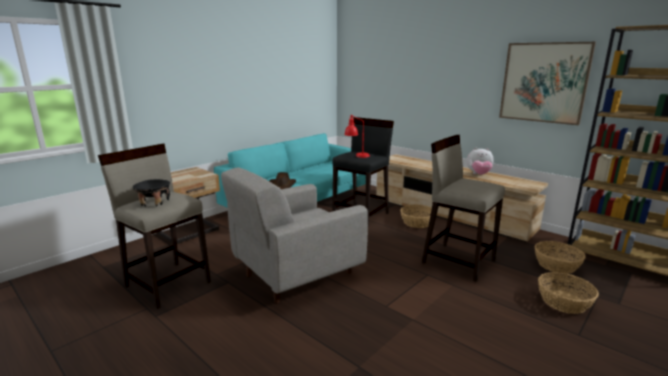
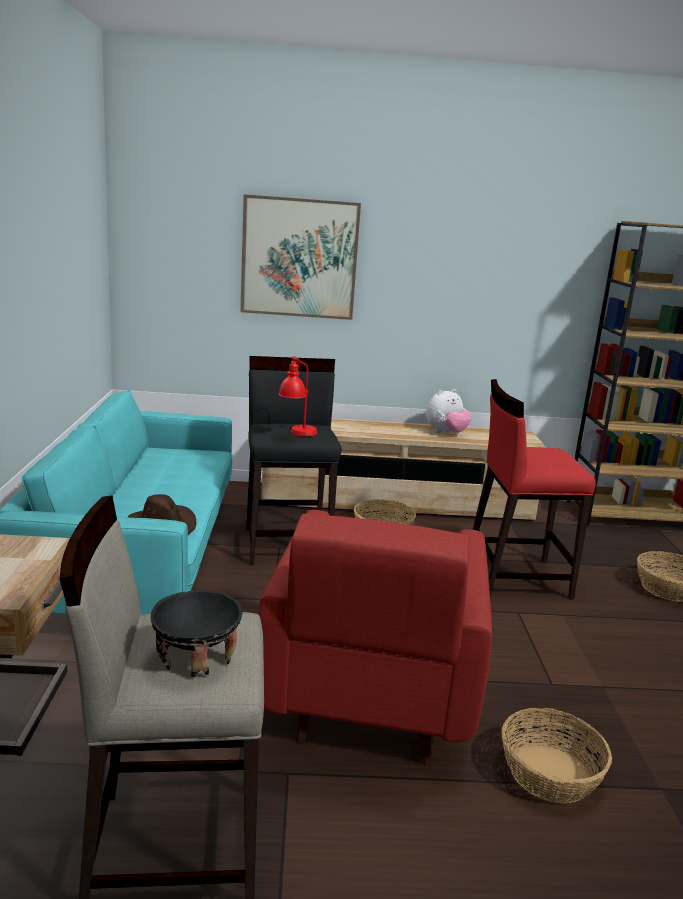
camera: 45 degrees left, 0 degrees up
(295, 275) = (369, 698): grey armchair -> red armchair
(457, 261) = (515, 577): beige stool -> red stool
(543, 82) = (523, 287): picture -> picture (299, 258)
(556, 265) = (599, 543): basket -> basket (548, 773)

